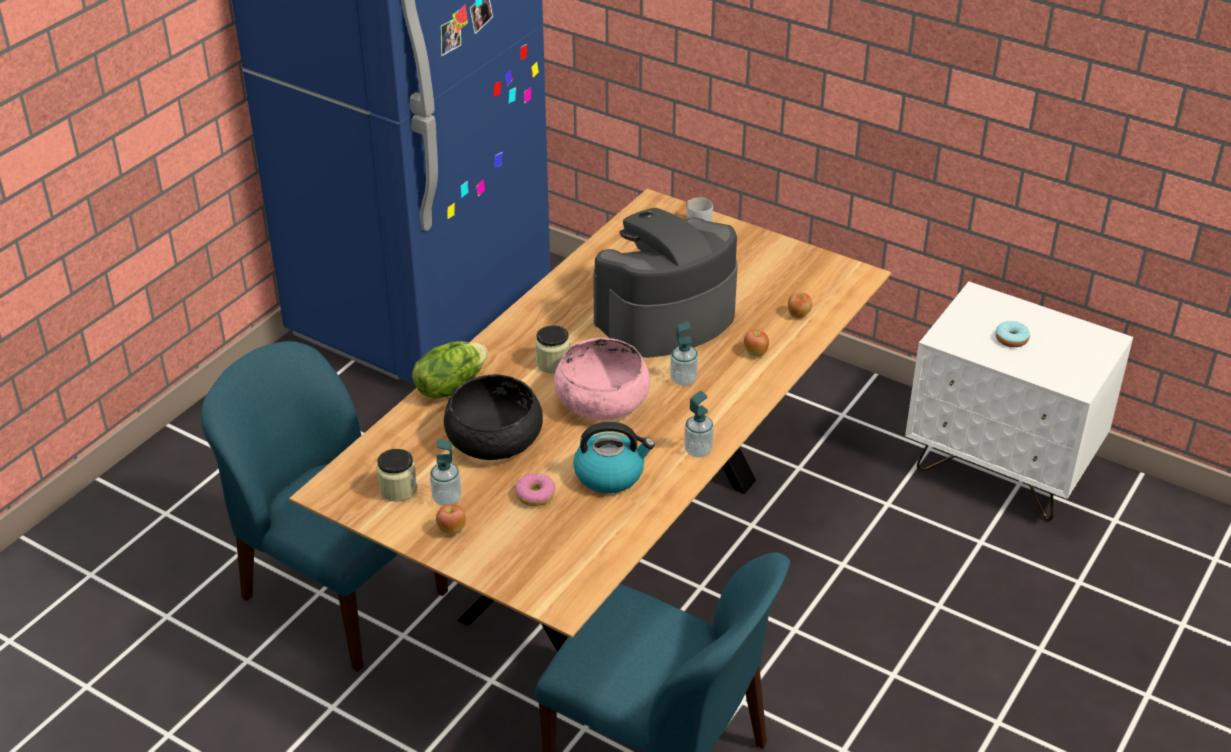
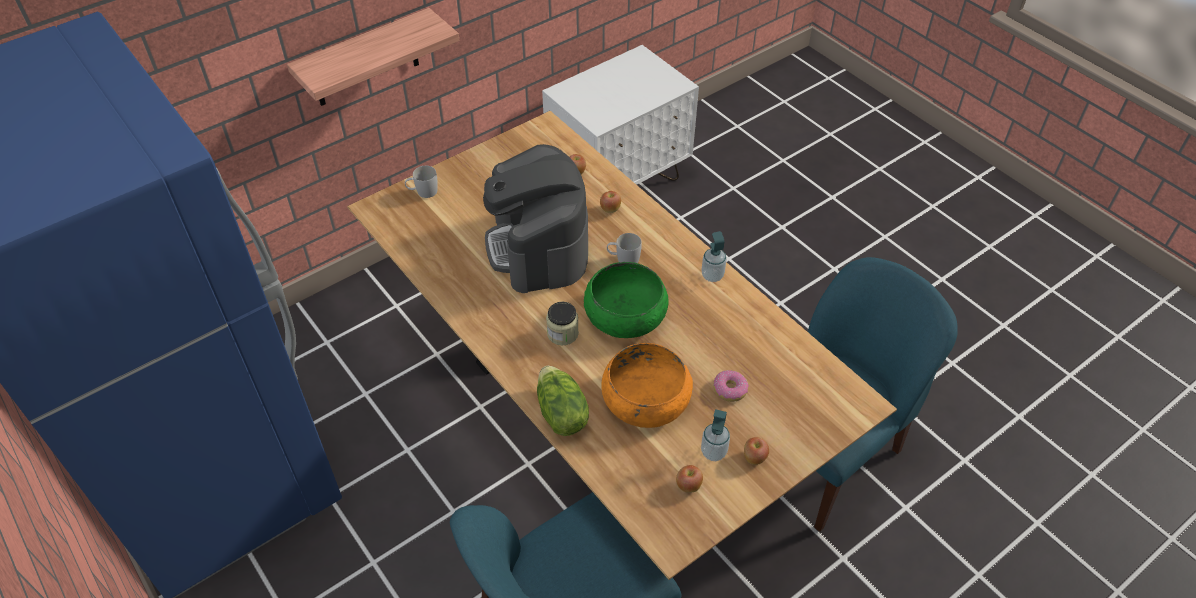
camera: 70 degrees left, 10 degrees up
(398, 489) = (688, 486): jar -> apple
(494, 437) = (645, 399): black bowl -> orange bowl
(602, 399) = (625, 315): pink bowl -> green bowl
(610, 474) = (721, 335): kettle -> none
(683, 379) = (623, 259): soap dispenser -> white mug
(781, 91) = (365, 59): none -> shelf
(1011, 339) = (617, 94): donut -> none

